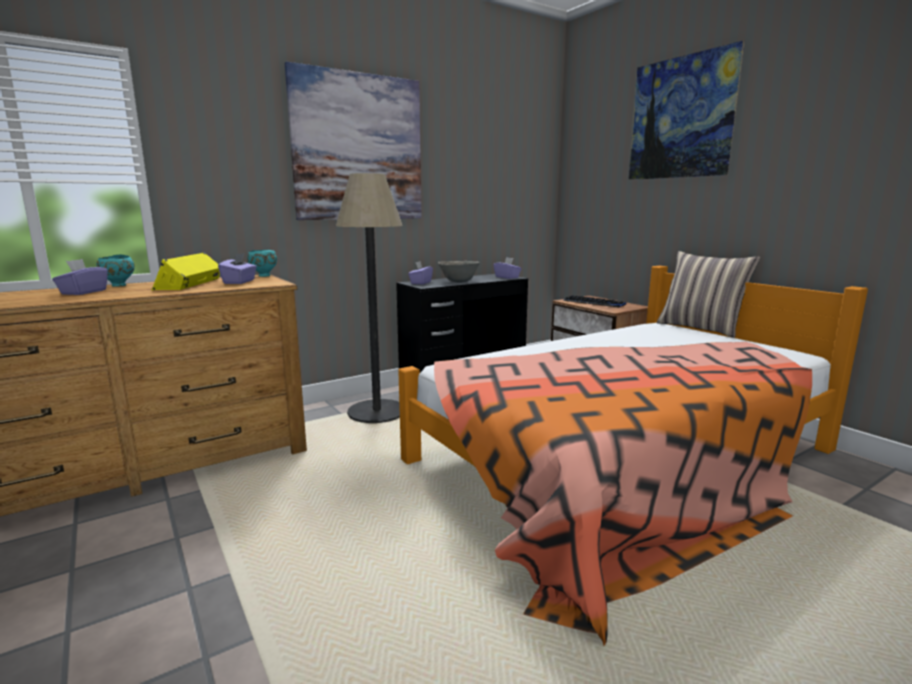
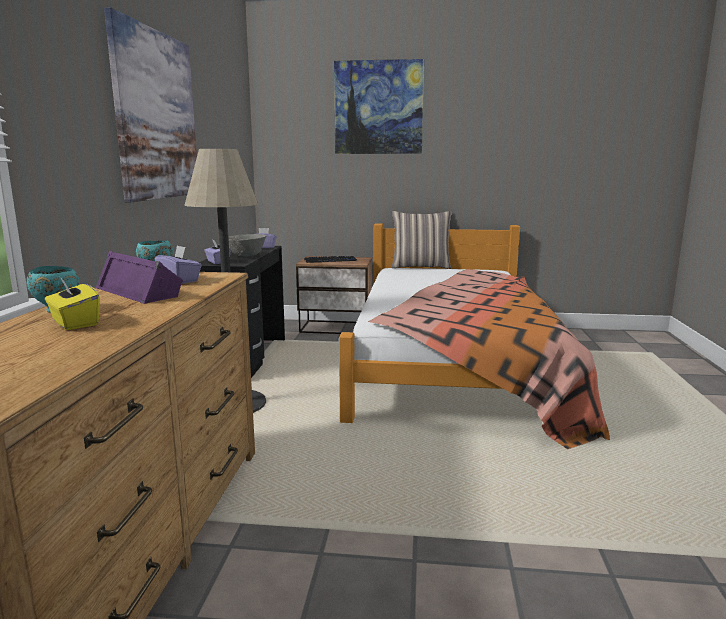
camera: 50 degrees left, 0 degrees up
(83, 292) = (74, 323): purple tissue box -> yellow tissue box
(191, 284) = (140, 291): yellow speaker -> purple speaker

